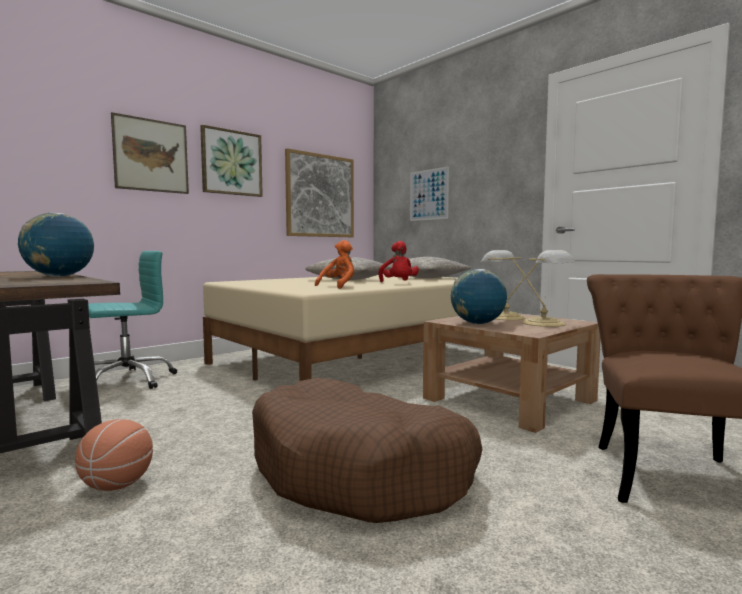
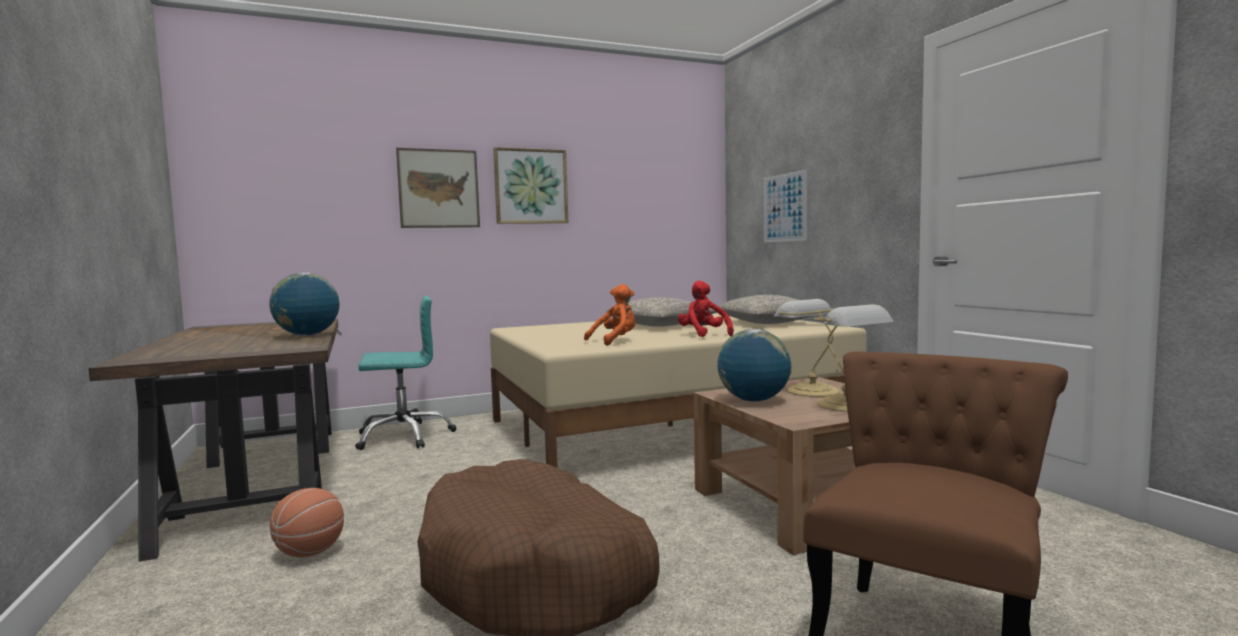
camera: 20 degrees right, 0 degrees up
(320, 196) = (647, 215): picture -> none
(398, 283) = (703, 334): red plush toy -> red plush toy turned 150 degrees clockwise

